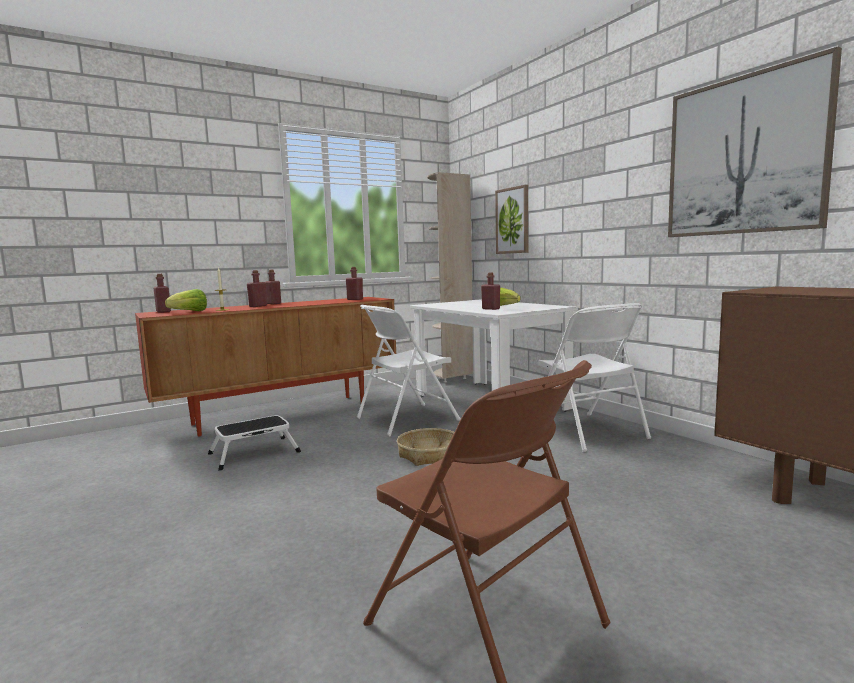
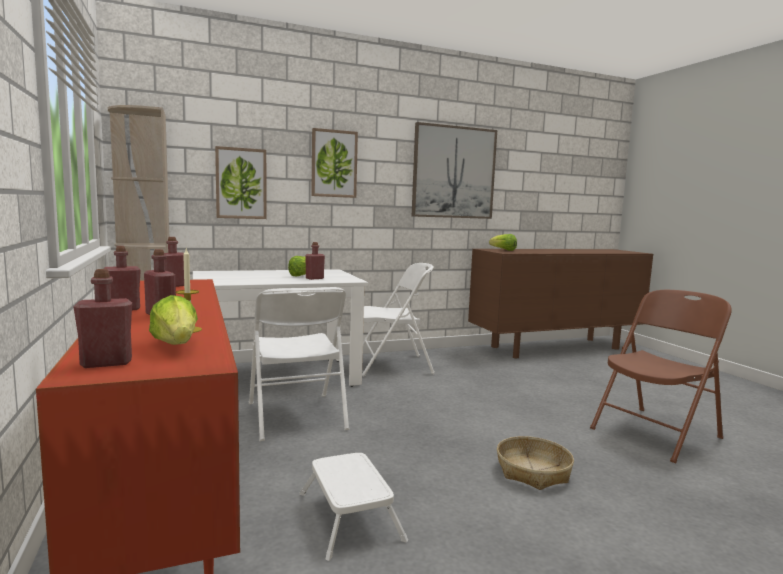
camera: 80 degrees left, 0 degrees up
(254, 453) = (350, 516): black step ladder -> white step ladder
(429, 455) = (414, 418): basket -> basket (533, 471)
(581, 184) = (334, 164): none -> picture
(805, 289) = (503, 250): none -> lettuce

